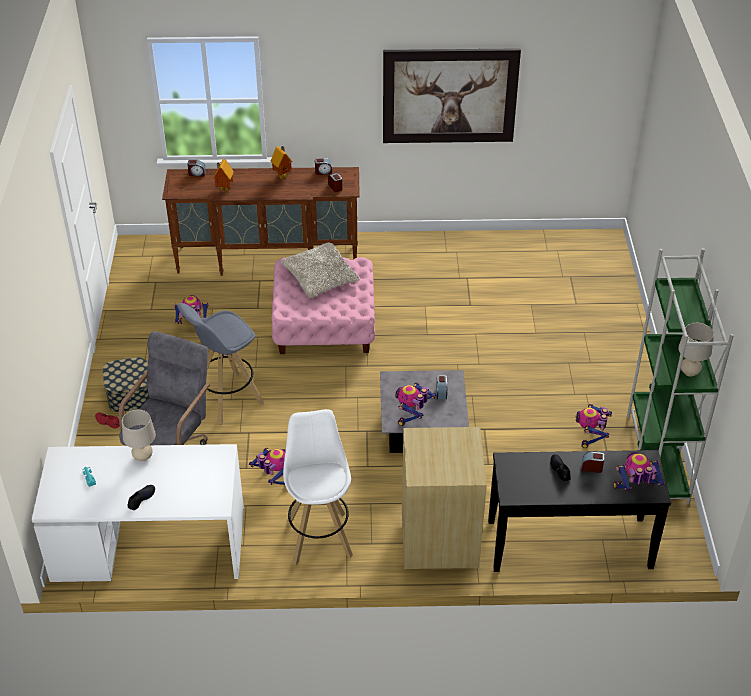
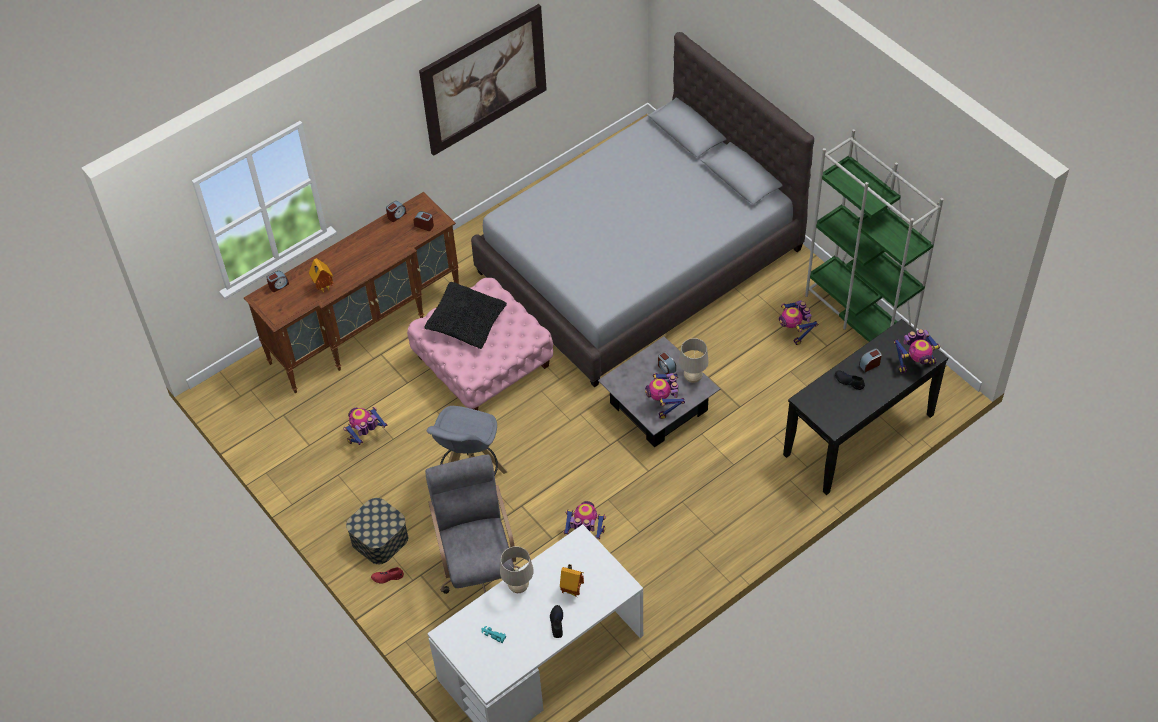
camera: 35 degrees left, 10 degrees up
(283, 176) = (363, 241): toy house -> toy house (572, 590)
(319, 536) = (669, 556): white stool -> none
(320, 278) = (467, 322): beige pillow -> black pillow
(439, 543) = (765, 499): brown dresser -> none
(513, 321) = (640, 261): none -> grey bed
(635, 489) = (915, 363): toy robot -> toy robot turned 150 degrees counterclockwise
(689, 372) = (900, 242): beige table lamp -> beige table lamp (692, 378)

